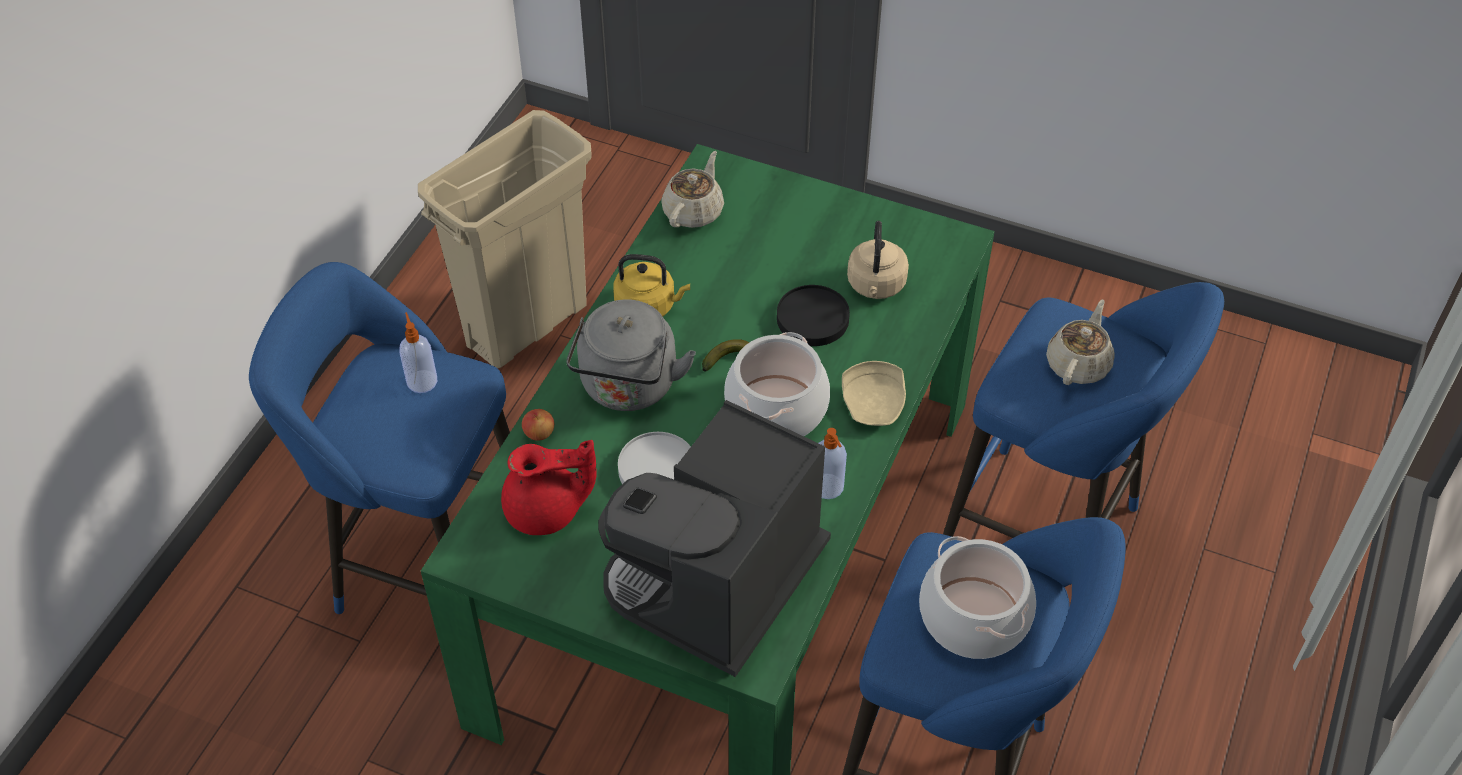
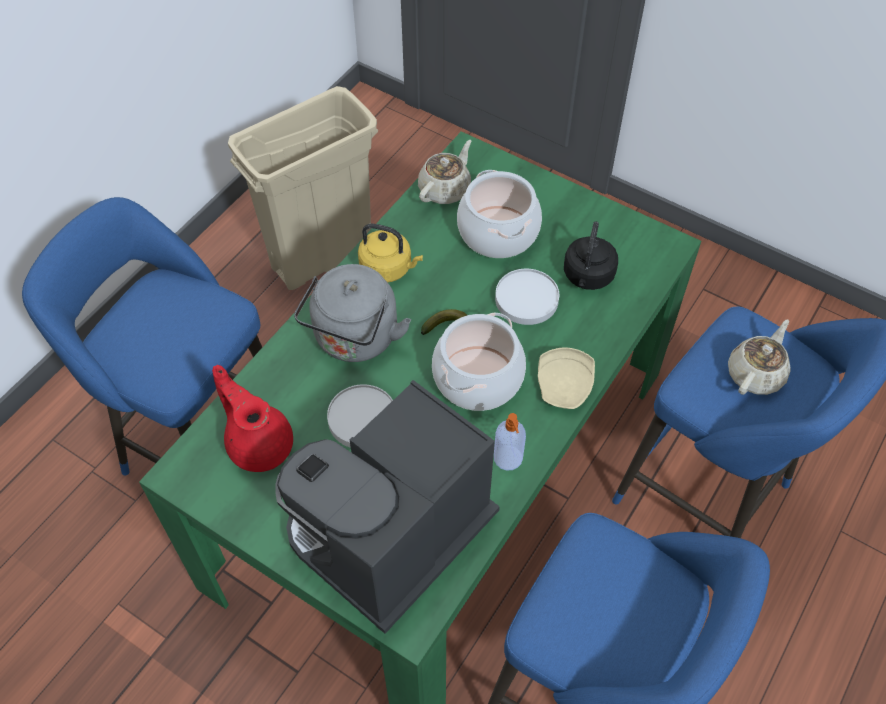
camera: 10 degrees right, 5 degrees up
(422, 380) = (186, 307): soap dispenser -> none
(539, 433) = (269, 370): apple -> none
(547, 511) = (259, 443): red teapot -> red teapot turned 135 degrees counterclockwise
(813, 318) = (527, 299): black plate -> white plate
(876, 286) = (587, 277): beige kettle -> black kettle
(974, 618) = (617, 607): cooking pot -> cooking pot (498, 232)

